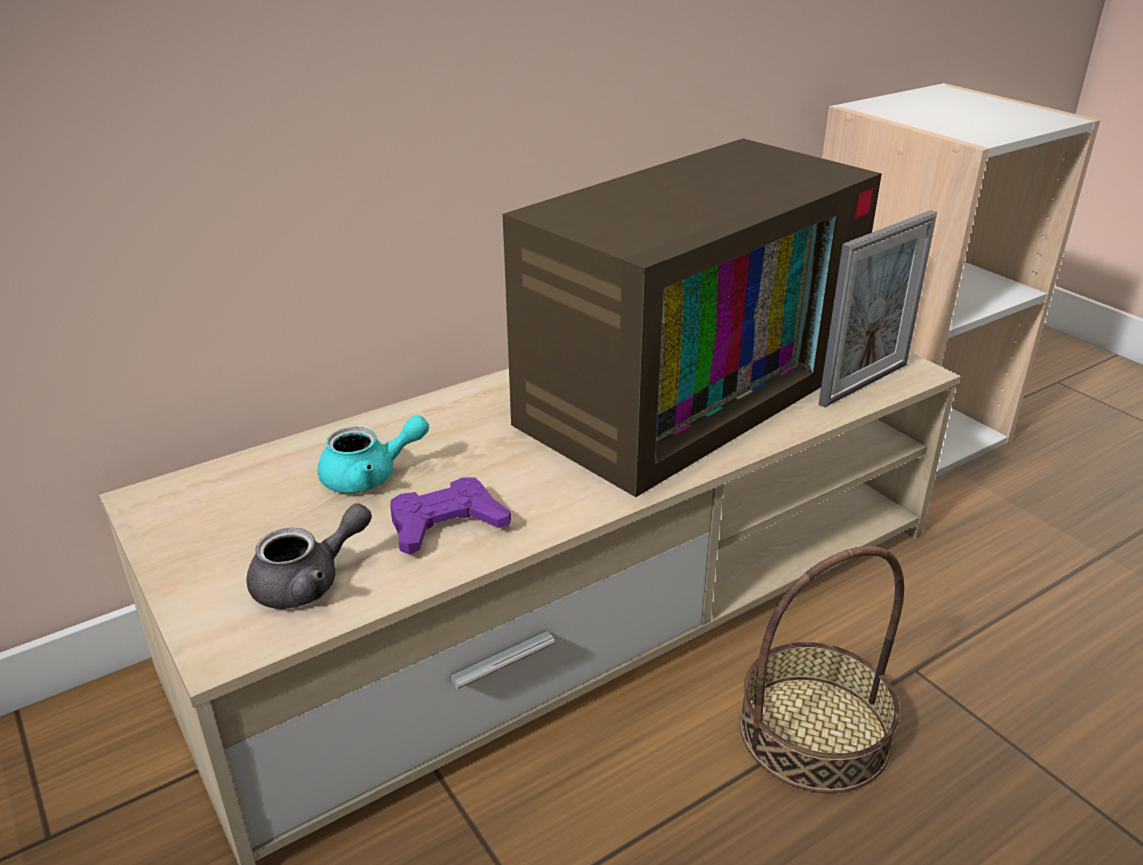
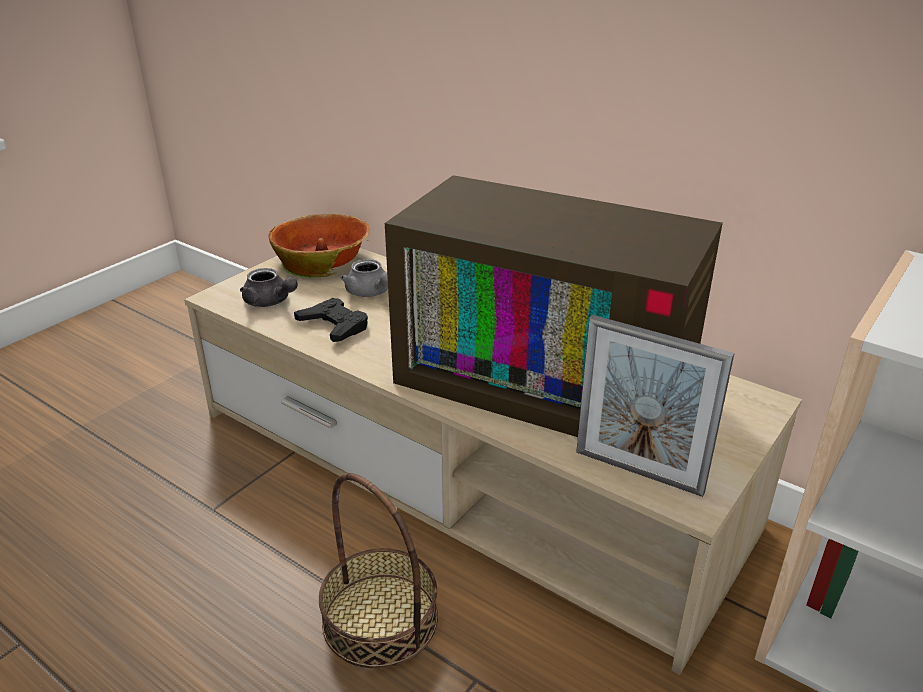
camera: 70 degrees right, 0 degrees up
(205, 505) = (322, 260): none -> bowl
(370, 476) = (370, 293): turquoise teapot -> grey teapot
(446, 524) = (334, 326): purple game controller -> black game controller

